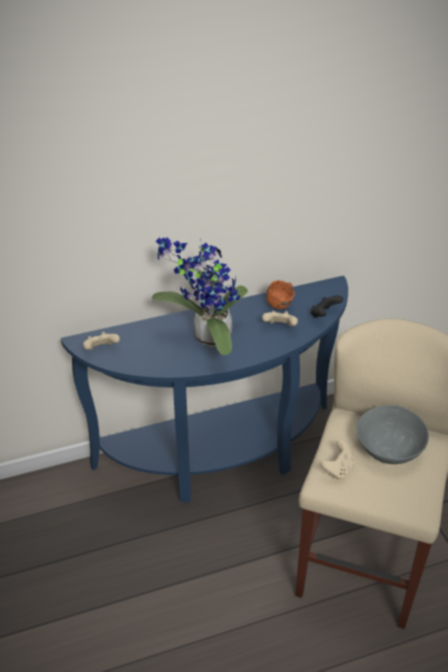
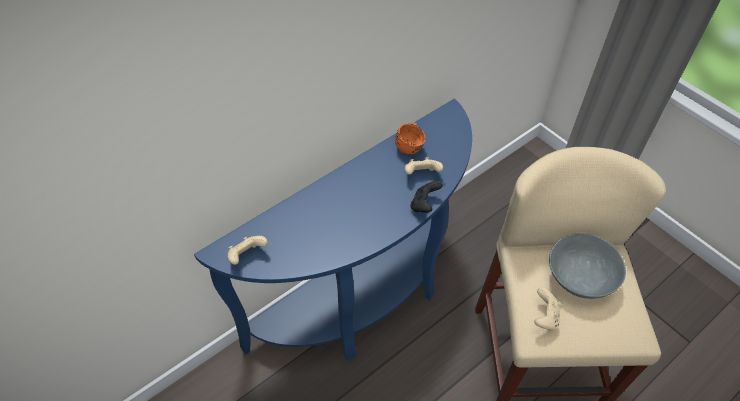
camera: 20 degrees left, 10 degrees up
(207, 337) = (354, 207): potted plant -> none
(324, 315) = (457, 148): black game controller -> black game controller (424, 205)

